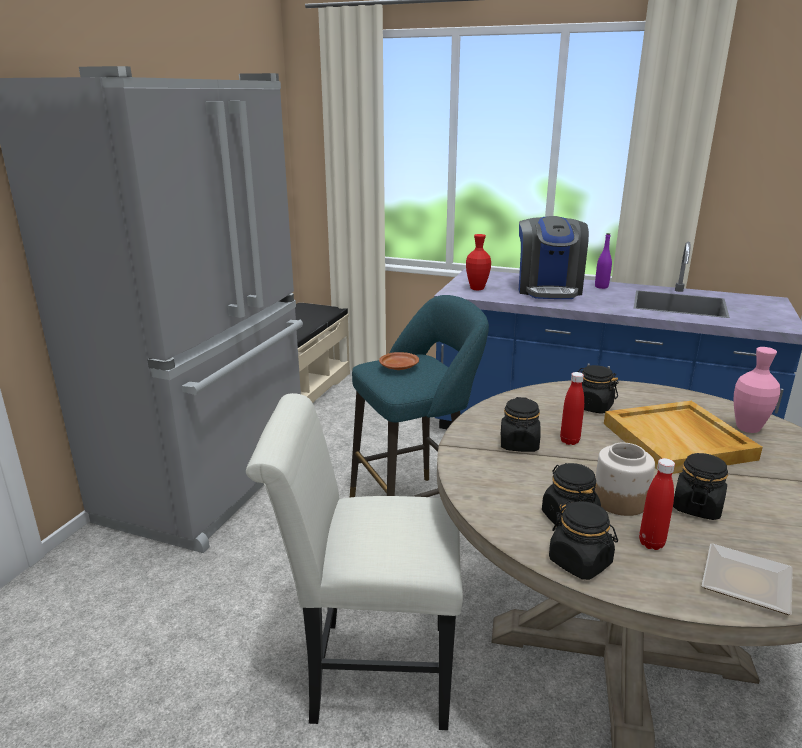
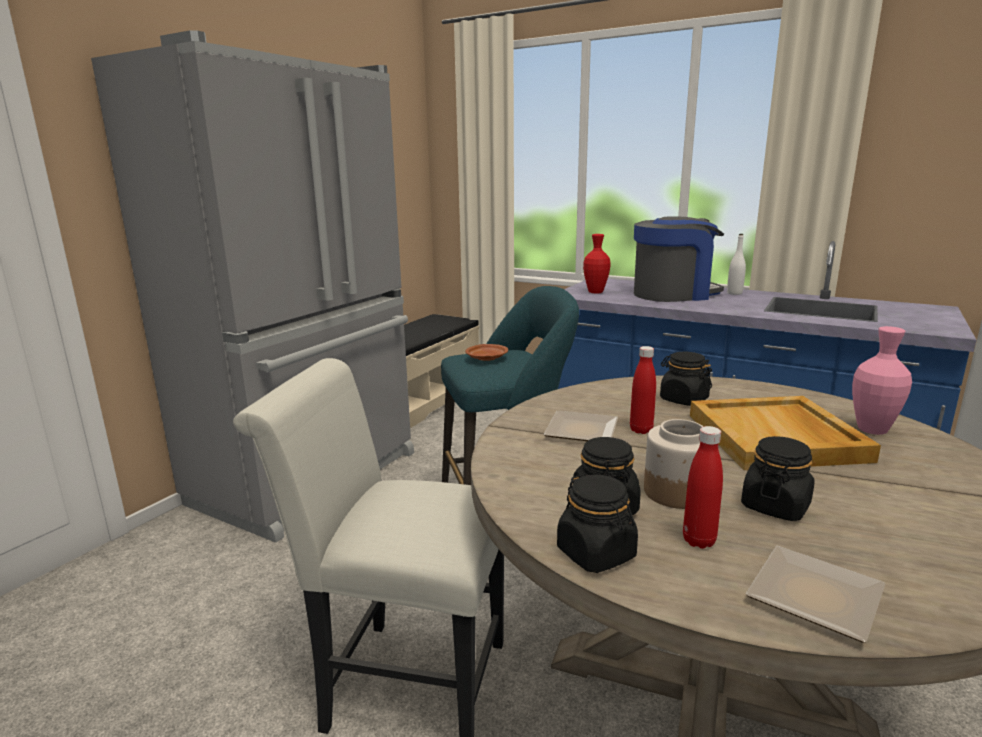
camera: 10 degrees right, 5 degrees down
(519, 444) = (579, 430): black jar -> plate
(548, 289) = (673, 294): coffee machine -> coffee machine turned 120 degrees counterclockwise
(601, 287) = (734, 293): purple bottle -> white bottle

